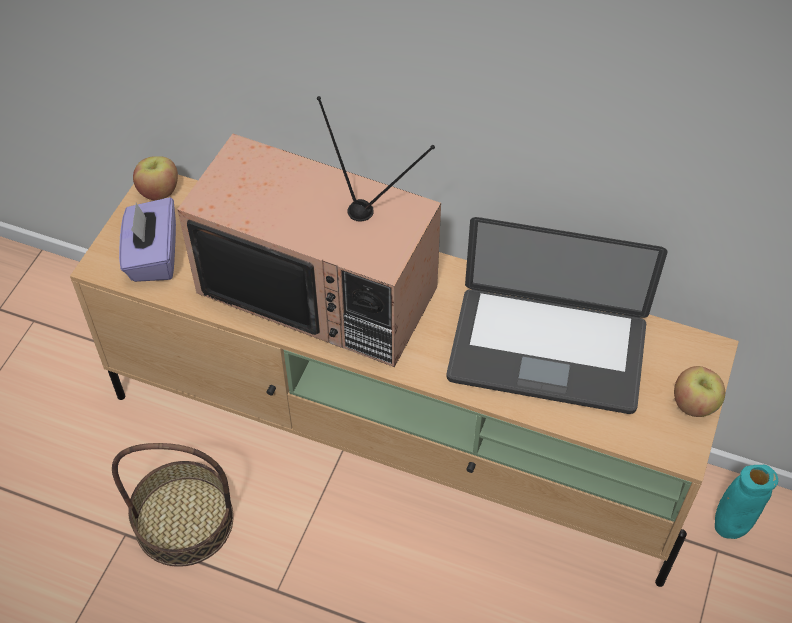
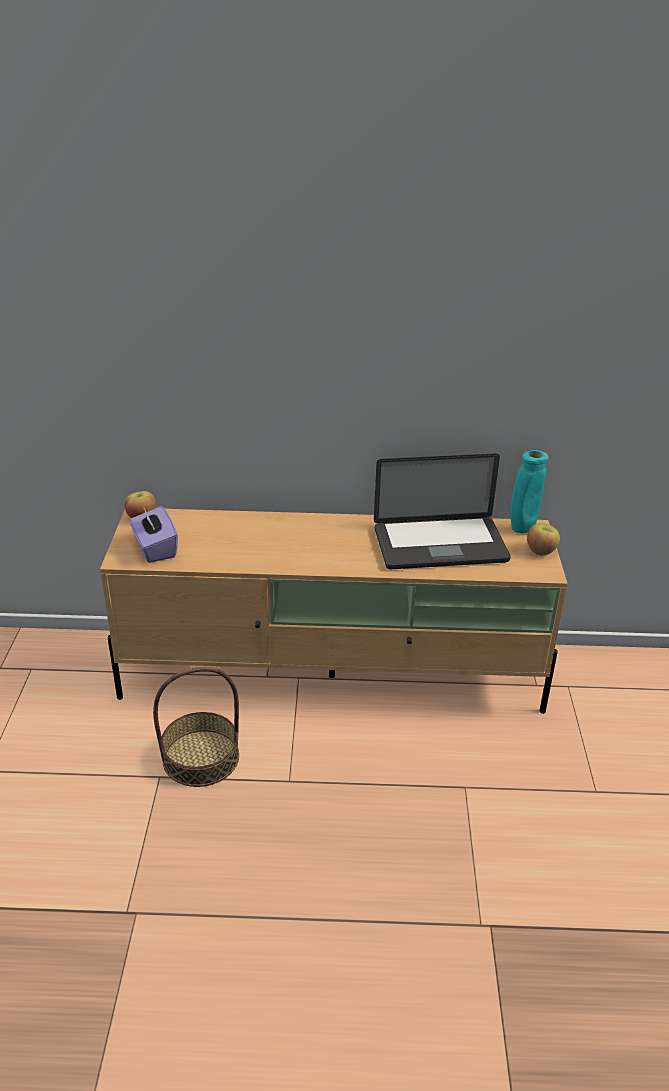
camera: 20 degrees left, 20 degrees down
(322, 288) = (280, 543): television -> none
(729, 528) = (568, 673): turquoise vase -> turquoise vase (521, 529)

